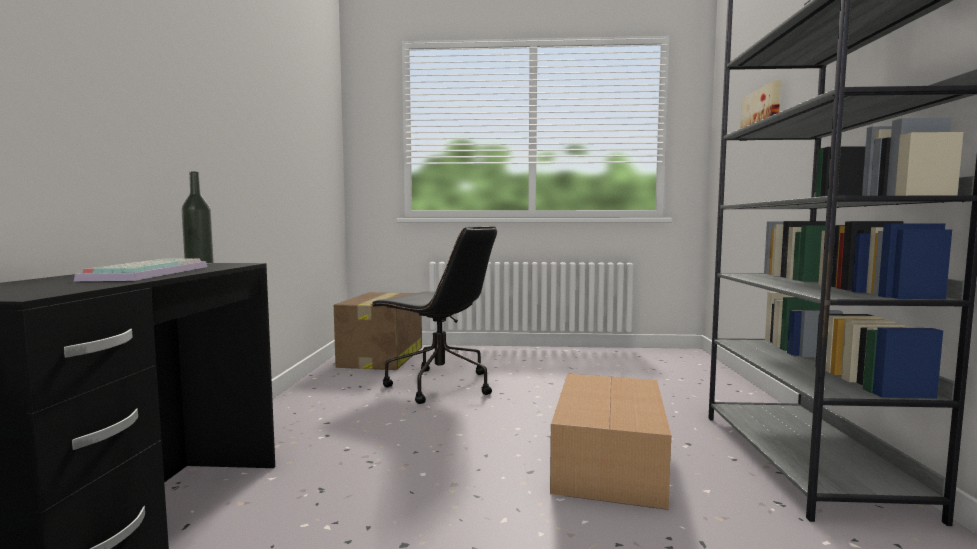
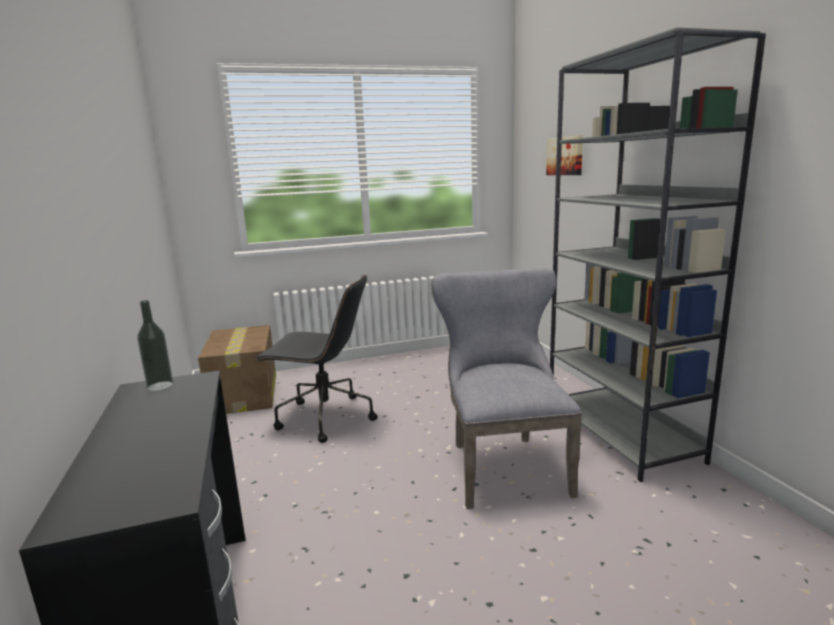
camera: 20 degrees left, 10 degrees up
(148, 273) = (162, 422): keyboard -> none
(610, 460) = (502, 464): cardboard box -> grey chair

